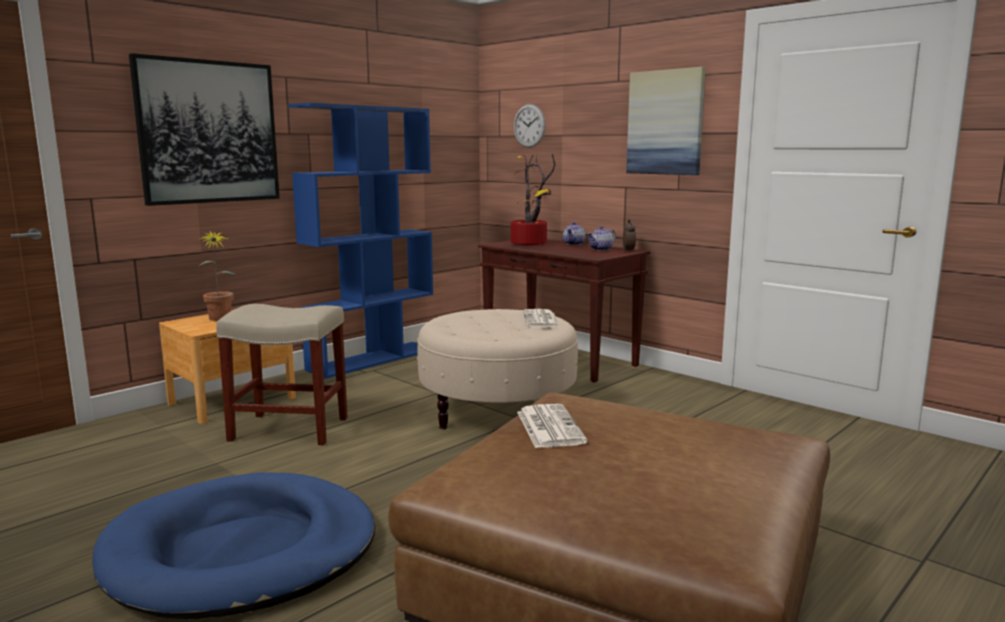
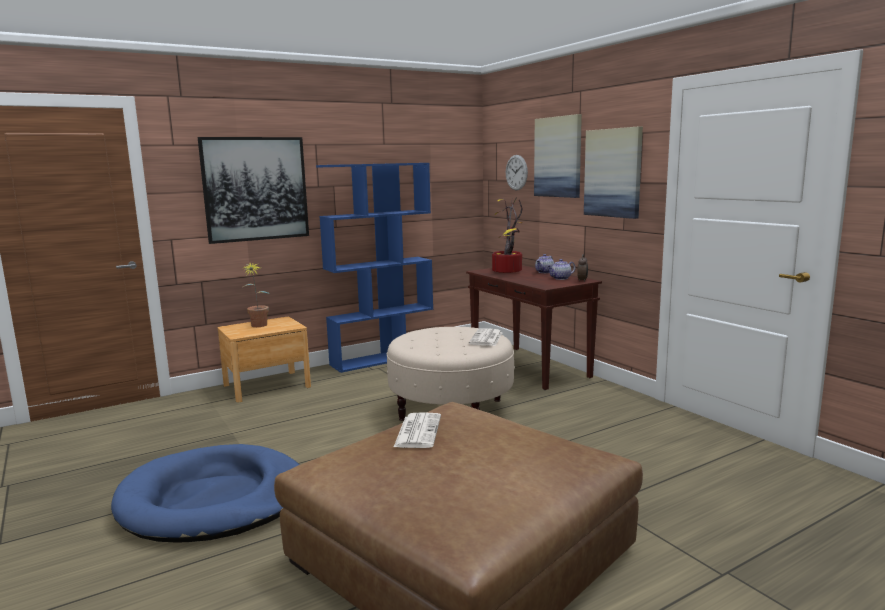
camera: 15 degrees right, 0 degrees up
(291, 429) = (294, 411): beige stool -> none
(589, 105) = (558, 157): none -> picture

